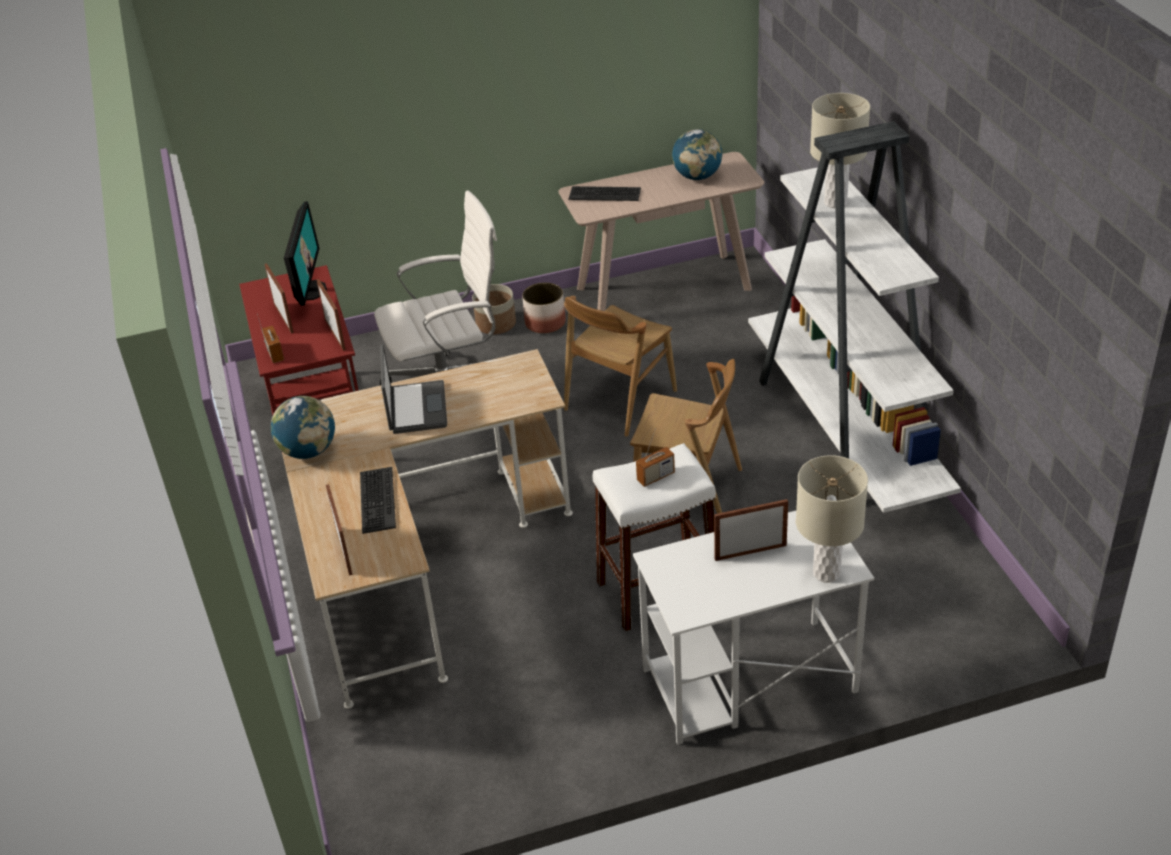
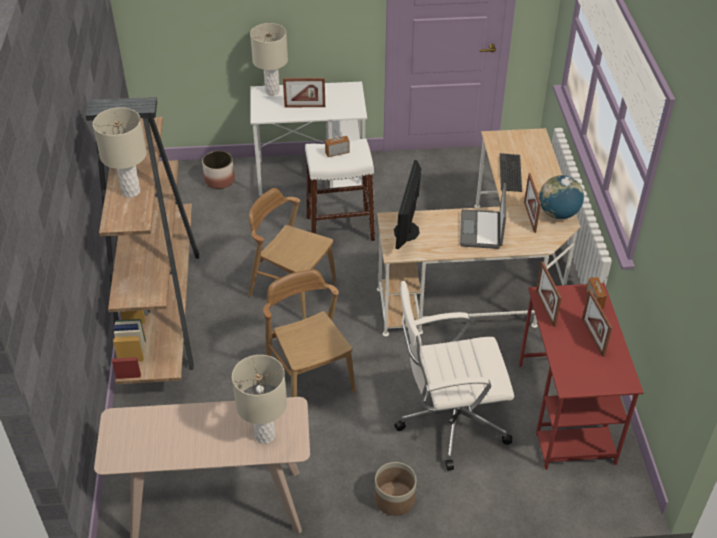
camera: 170 degrees left, 5 degrees up
(310, 290) = (572, 366): monitor -> monitor (407, 231)
(344, 551) = (530, 148): picture frame -> picture frame (529, 217)
(545, 323) = (346, 487): planter -> planter (219, 180)
(604, 194) = (264, 436): keyboard -> beige table lamp
(619, 400) = (310, 377): brown chair -> brown chair turned 75 degrees counterclockwise
(697, 176) = (160, 439): globe -> none
(844, 433) = (161, 308): white bookcase -> brown bookcase

